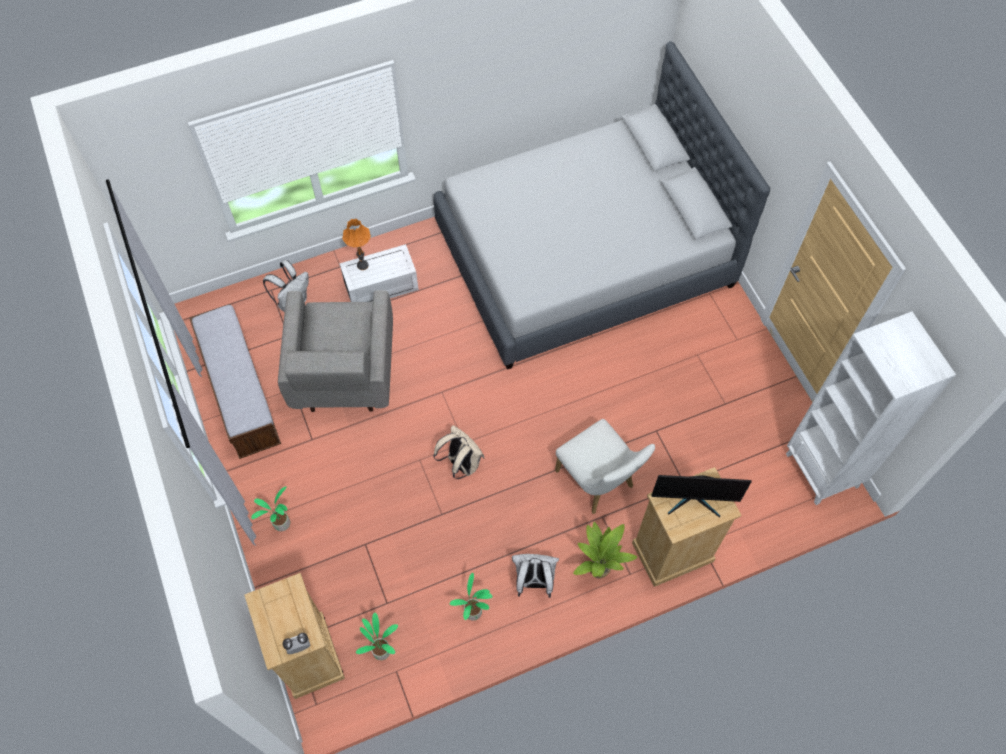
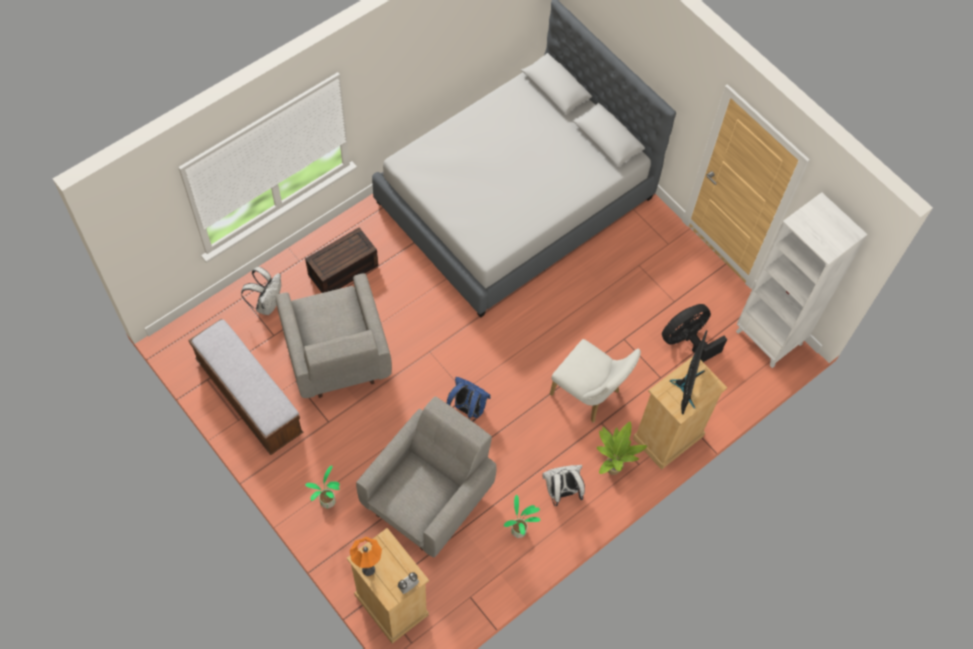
camera: 20 degrees left, 0 degrees up
(362, 265) = (326, 255): orange table lamp -> orange table lamp (368, 570)
(380, 287) = (343, 271): white storage box -> brown storage box
(382, 650) = (452, 583): potted plant -> none
(389, 548) = (429, 497): none -> grey armchair
(461, 463) = (467, 409): beige backpack -> blue backpack
(694, 500) = (687, 385): monitor -> monitor turned 60 degrees counterclockwise
(726, 450) = (687, 341): none -> black fan

